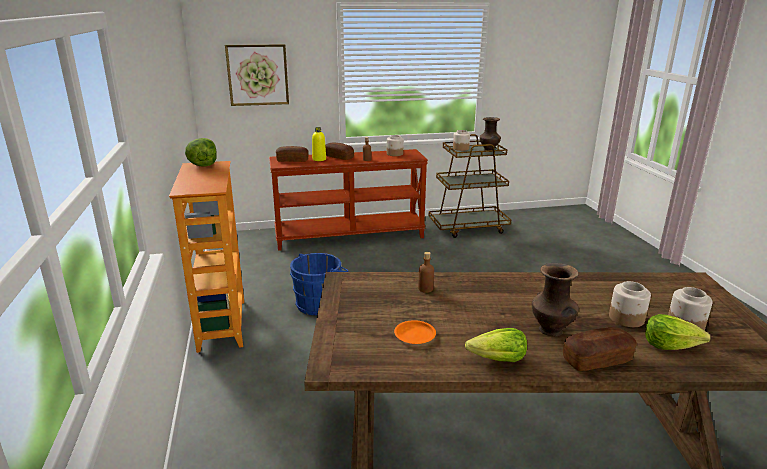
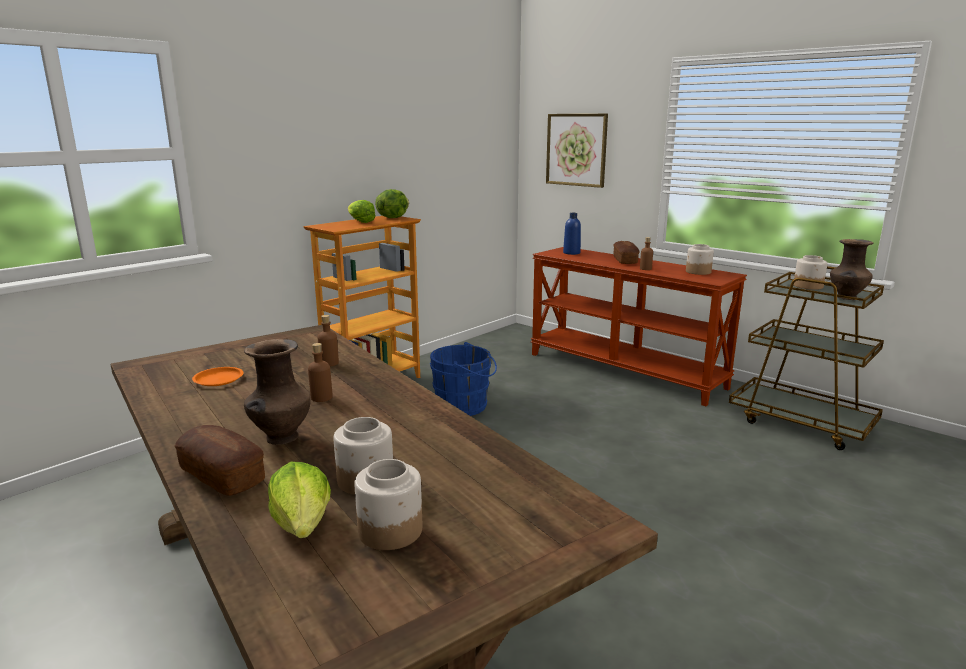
camera: 55 degrees right, 5 degrees down
(292, 160) = (571, 253): bread -> blue bottle
(319, 159) = (598, 257): yellow bottle -> none
(492, 305) = (321, 397): none -> brown bottle
(498, 360) = (189, 423): lettuce -> lettuce (360, 221)

